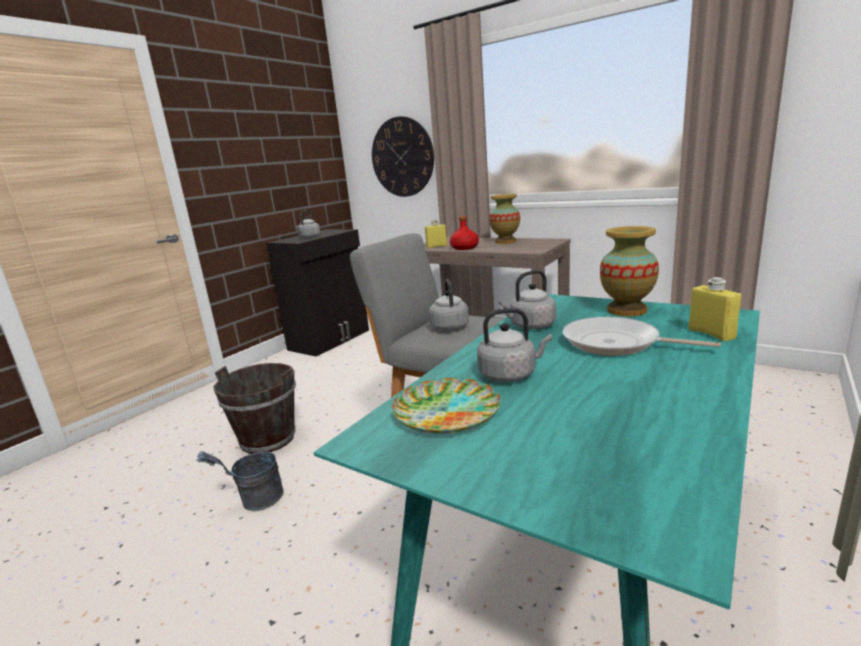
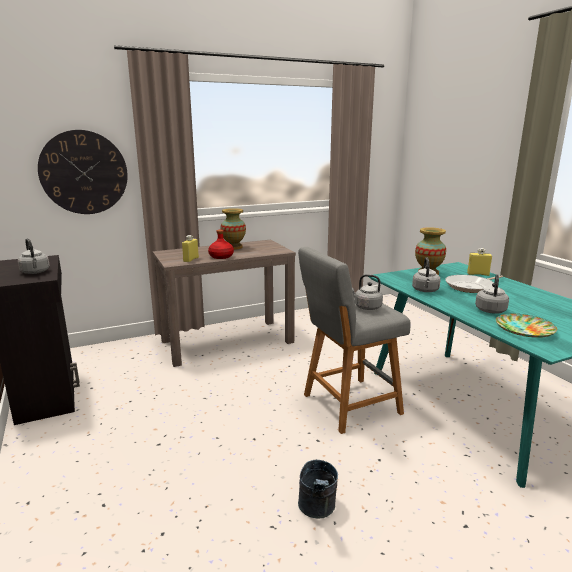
camera: 60 degrees left, 0 degrees up
(268, 439) = (218, 481): brown bucket -> none

